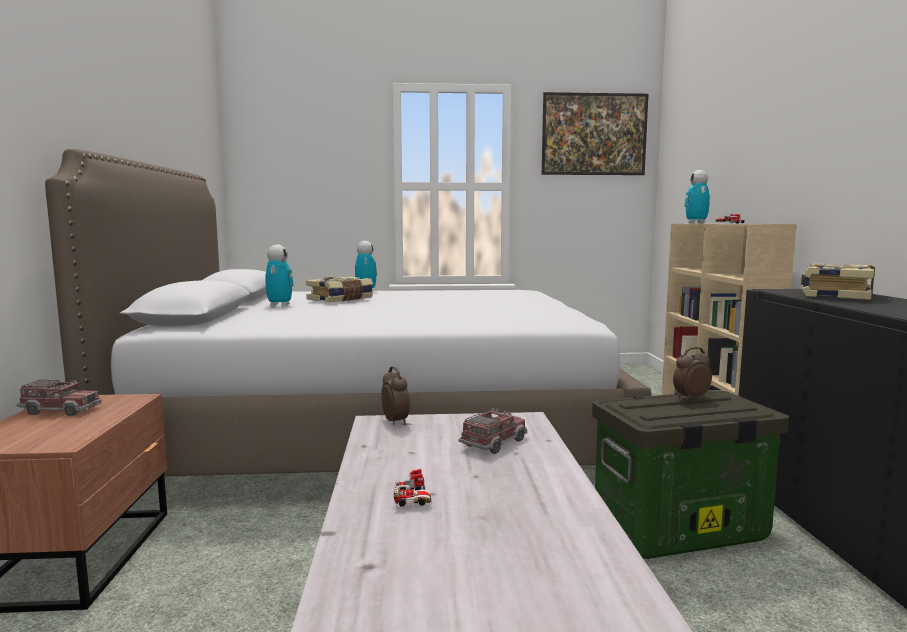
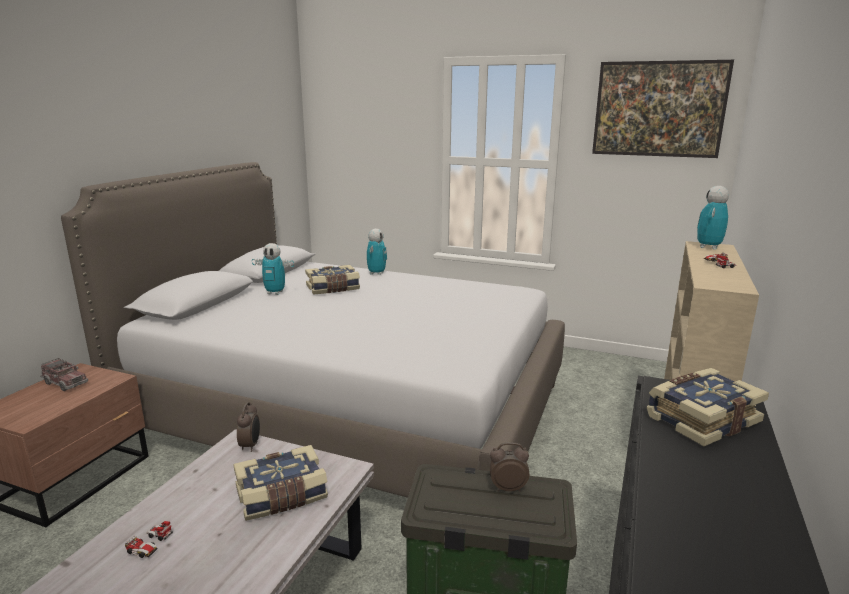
camera: 25 degrees right, 10 degrees up
(279, 305) = (275, 293): toy robot -> toy robot turned 75 degrees clockwise
(494, 443) = (282, 496): toy truck -> book

